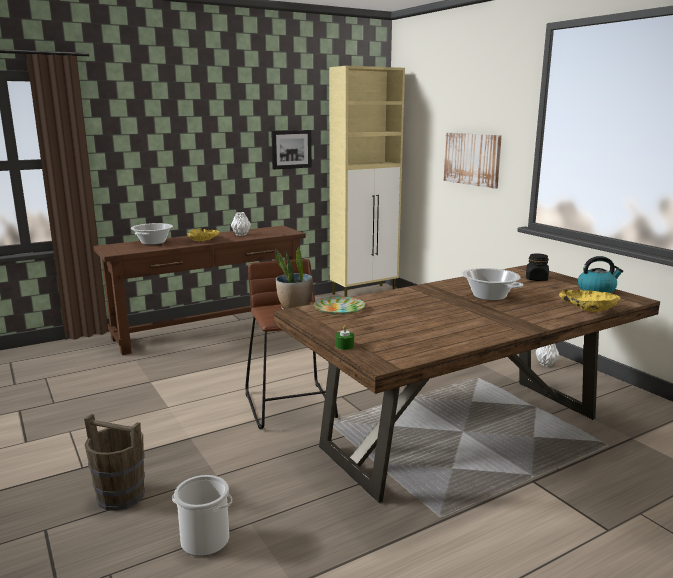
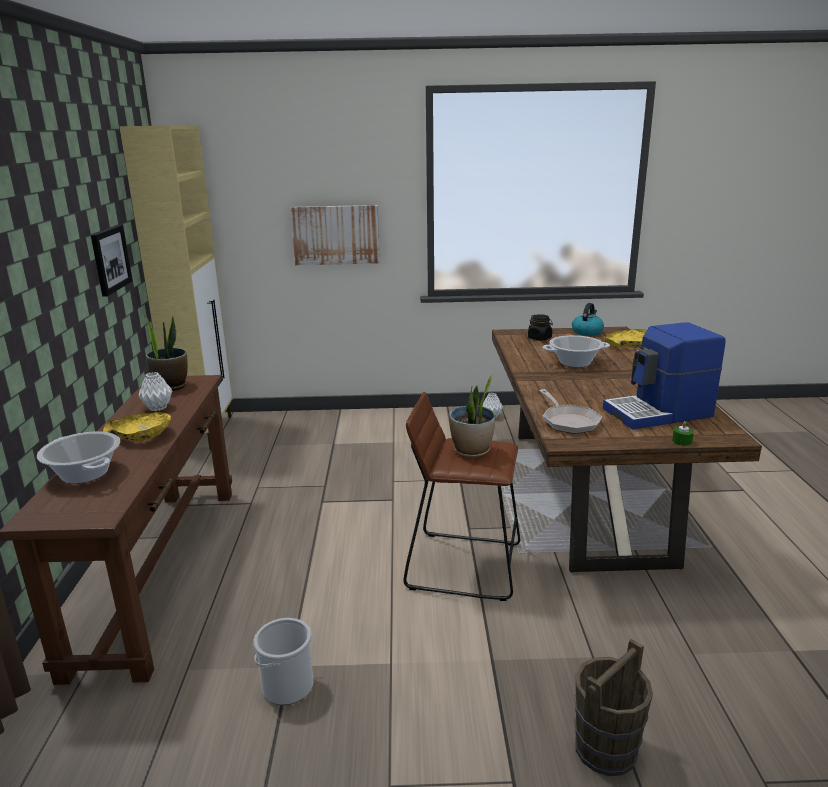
camera: 60 degrees left, 5 degrees up
(205, 540) = (716, 692): bucket -> bucket (288, 685)
(273, 230) = (171, 386): none -> potted plant
(339, 309) = (568, 421): plate -> frying pan
(404, 334) = (659, 413): none -> coffee machine

